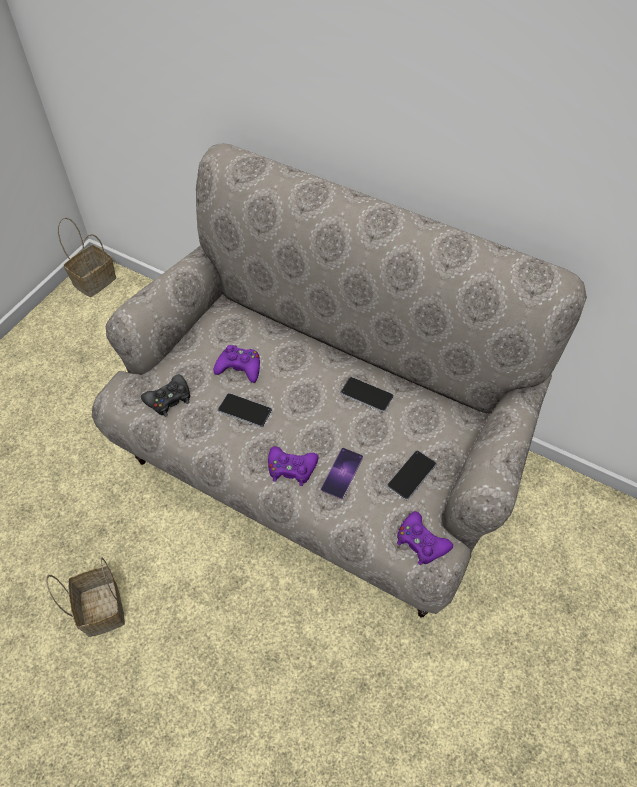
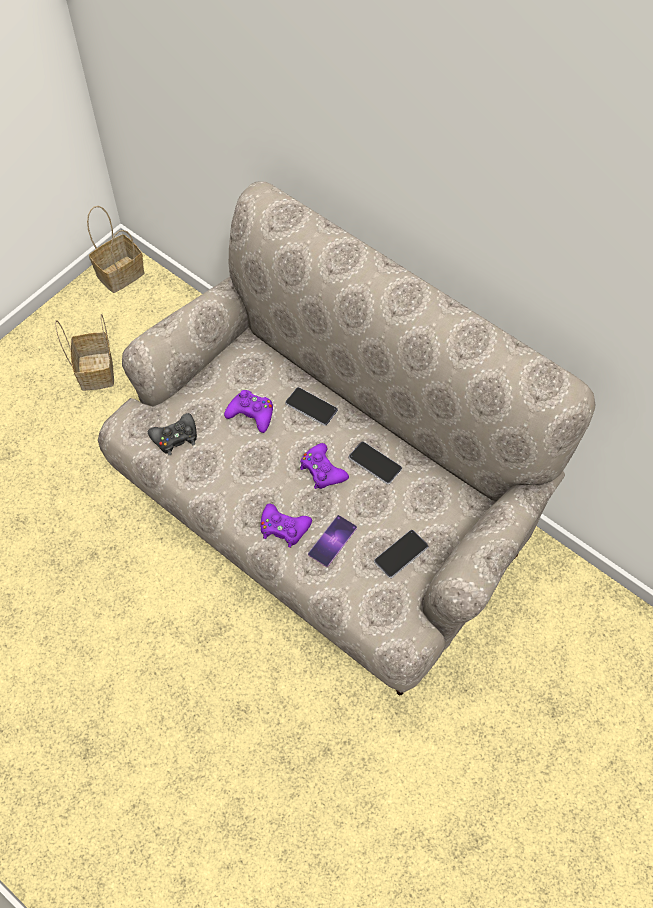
camera: 10 degrees right, 5 degrees up
(100, 607) = (83, 631): basket -> basket (95, 370)
(245, 411) = (248, 461): phone -> phone (311, 407)
(421, 542) = (394, 621): purple game controller -> purple game controller (322, 471)

